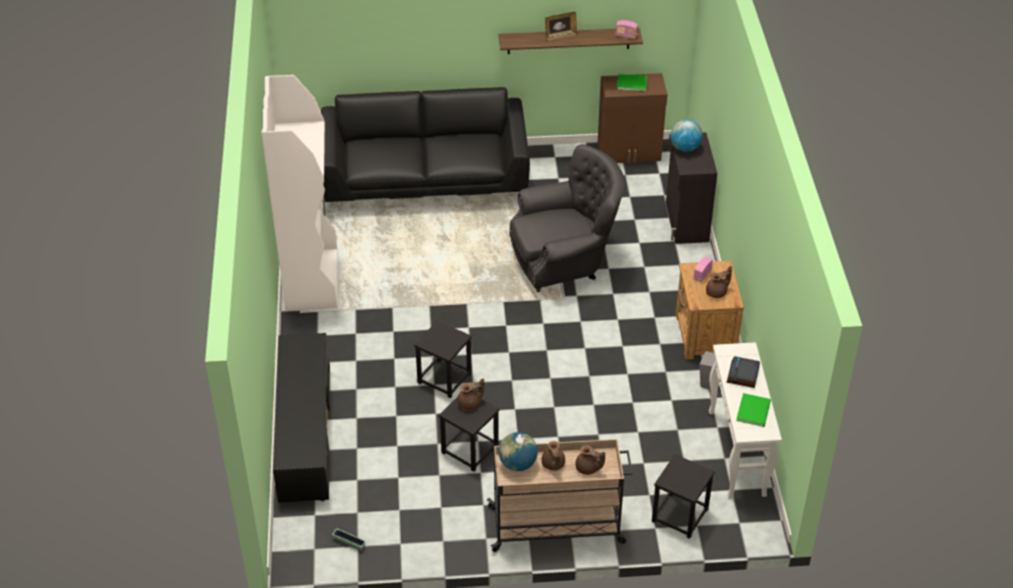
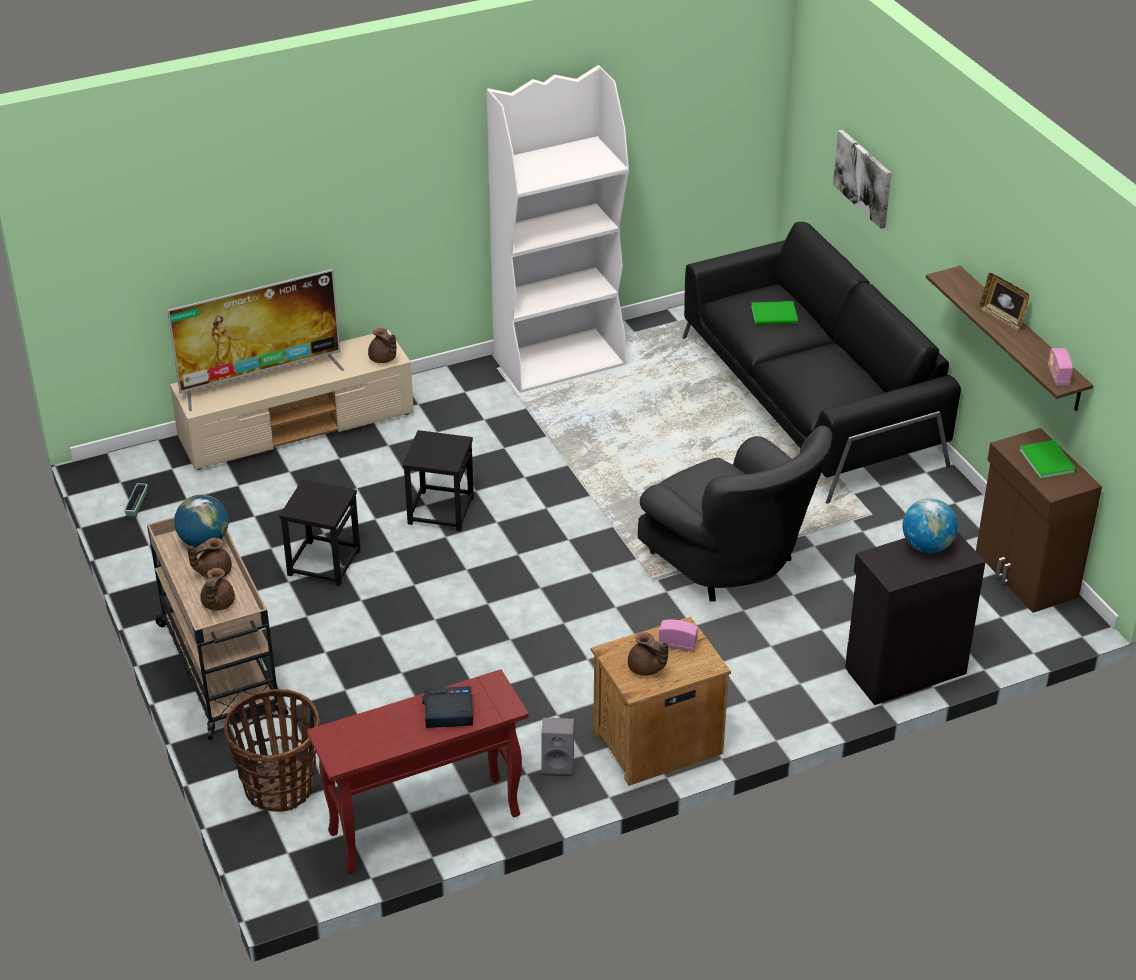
camera: 70 degrees right, 5 degrees down
(299, 416) = (261, 379): none -> television
(304, 432) = (298, 426): black tv stand -> beige tv stand
(379, 38) = (863, 178): none -> picture
(470, 404) = (331, 499): brown teapot -> brown teapot (383, 359)
(680, 515) = (279, 787): black stool -> basket
(737, 454) = (423, 825): white console table -> red console table
(754, 410) = (379, 737): green book -> green book (775, 315)

